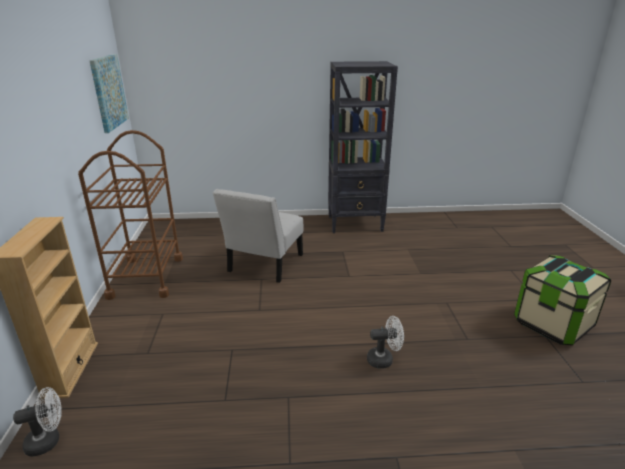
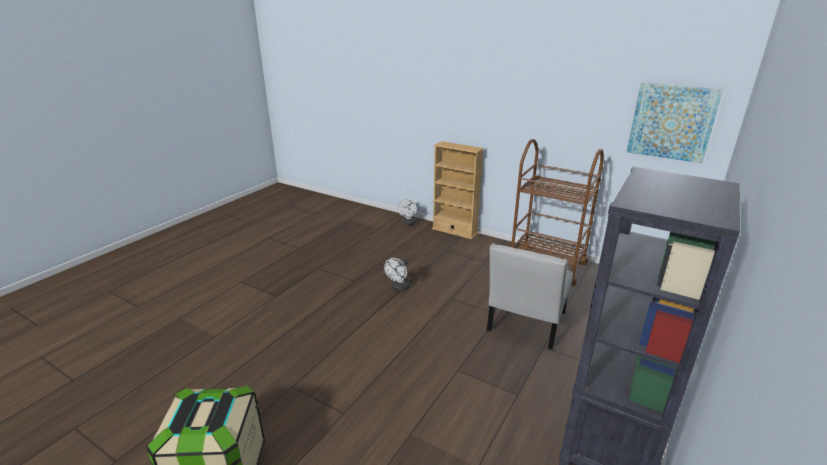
camera: 125 degrees right, 0 degrees up
(263, 265) = (525, 324): white chair -> white chair turned 120 degrees counterclockwise
(384, 359) = (333, 328): white fan -> white fan (399, 287)

